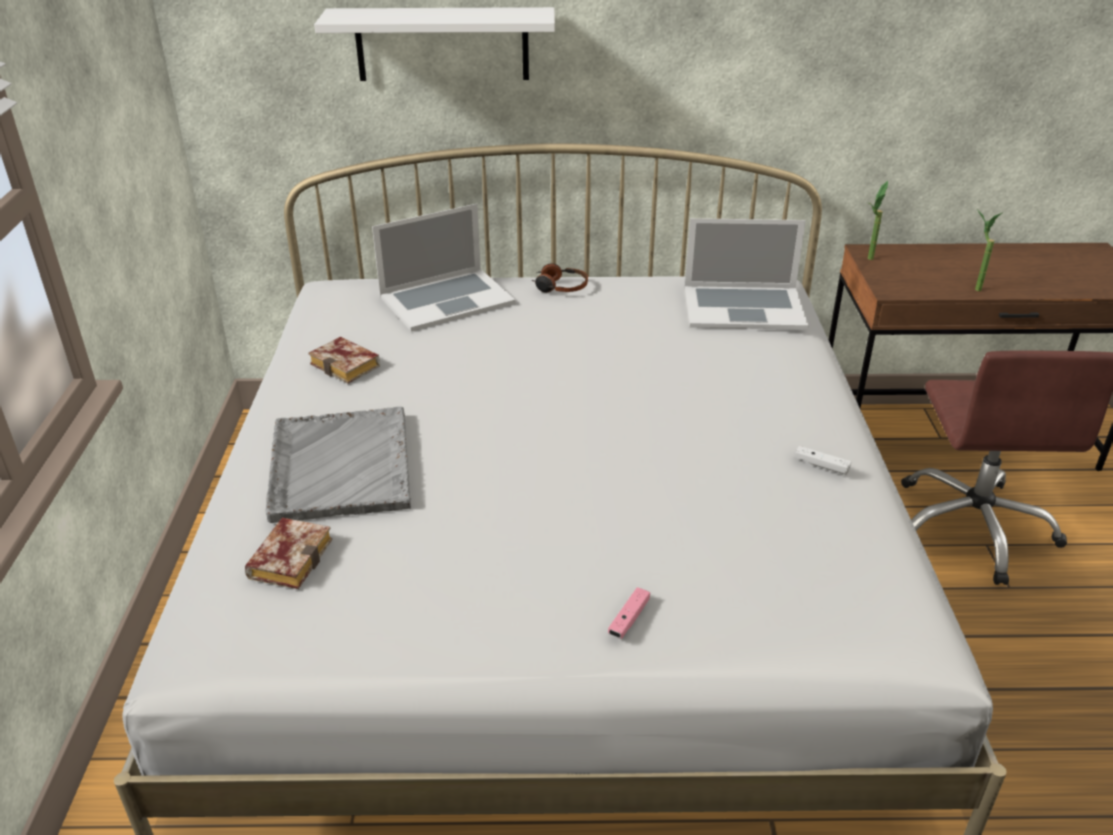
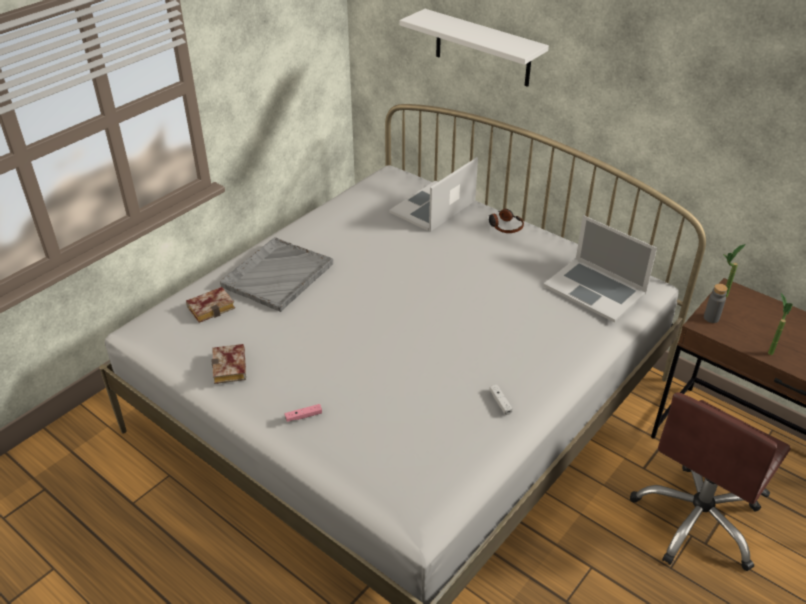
camera: 40 degrees right, 5 degrees up
(348, 366) = (342, 224): book -> book (231, 368)
(446, 299) = (433, 207): laptop -> laptop turned 120 degrees clockwise
(889, 282) = (711, 318): none -> grey bottle

